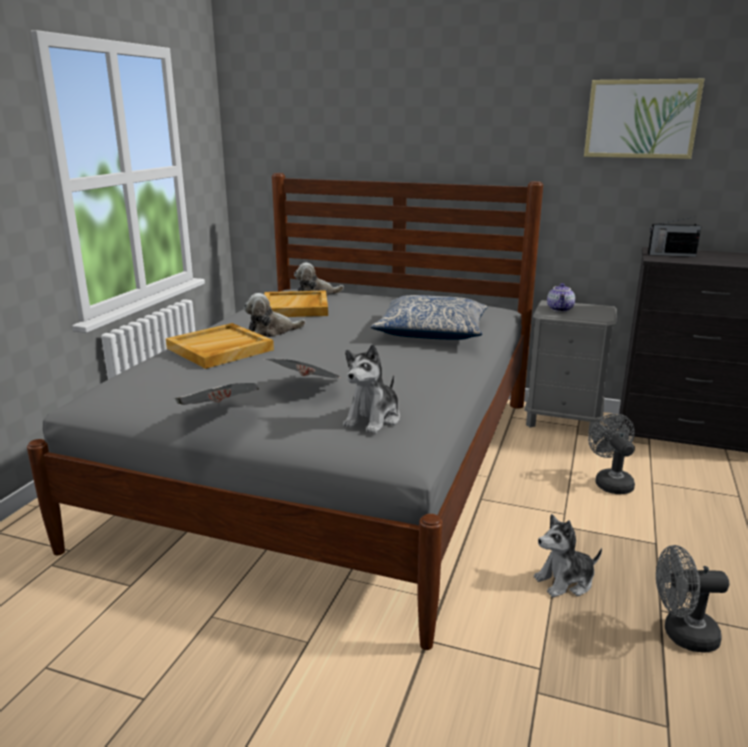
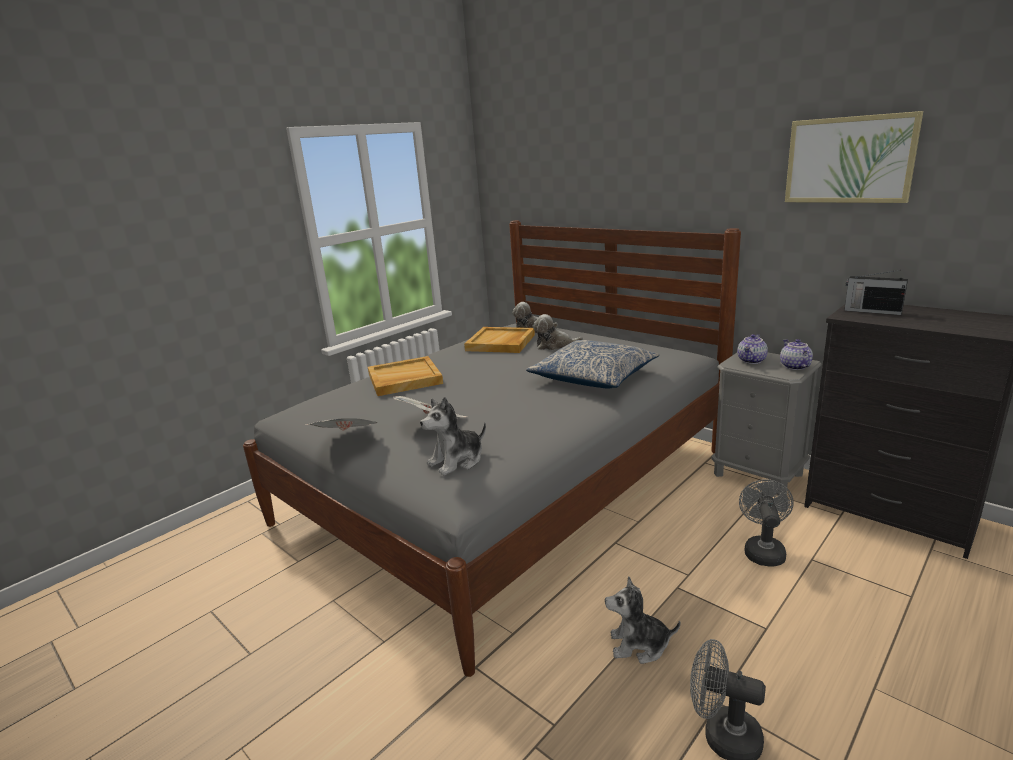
camera: 25 degrees right, 0 degrees up
(272, 331) = (459, 365): plush toy -> plush toy (555, 345)
(599, 311) = (794, 366): none -> teapot

